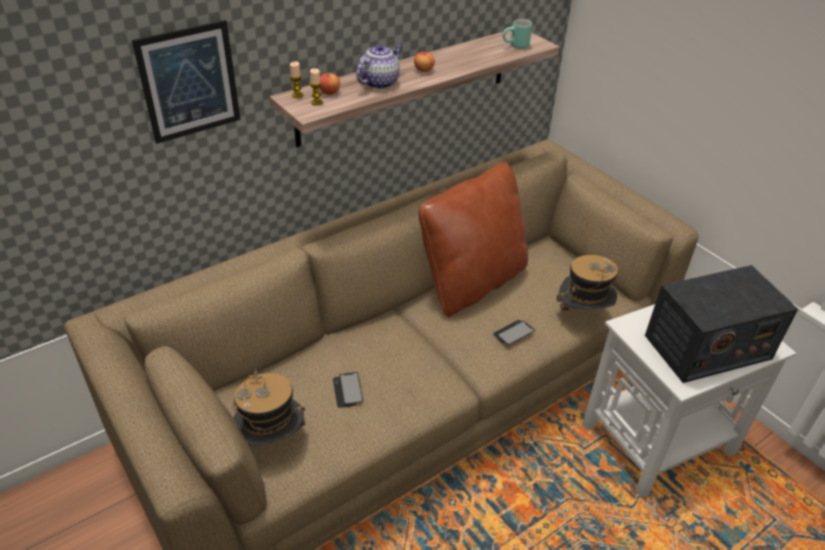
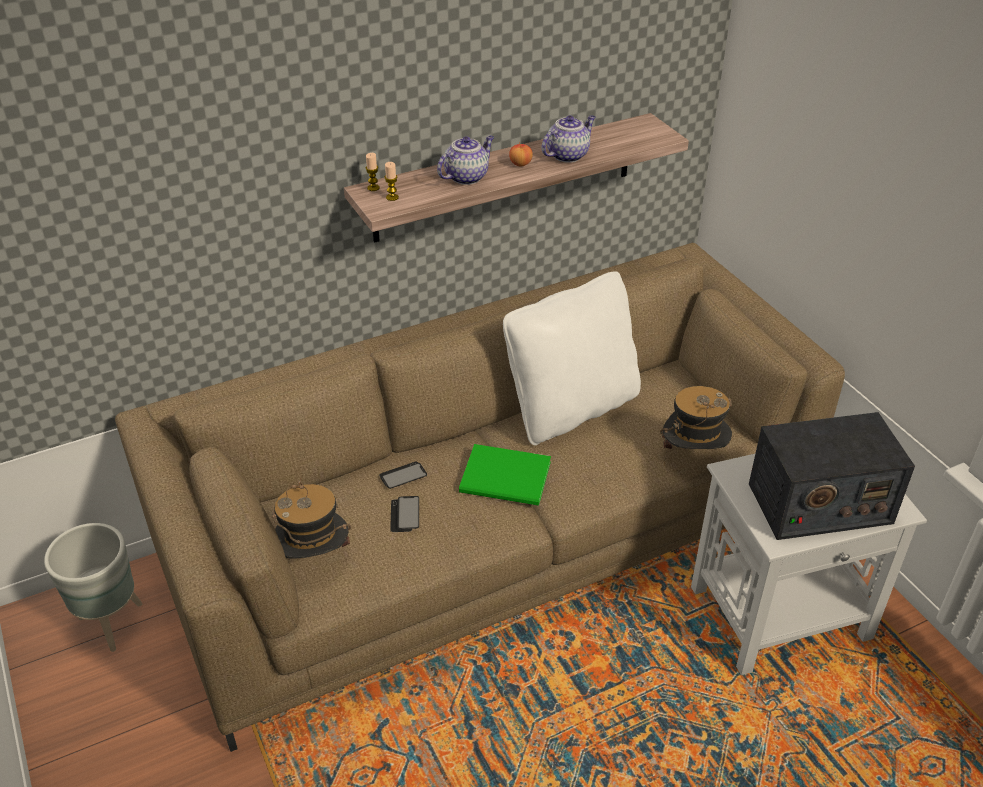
camera: 10 degrees right, 0 degrees up
(74, 515) = (111, 623): none -> grey planter
(189, 82) = (257, 172): picture -> none
(329, 92) = (409, 186): apple -> none
(432, 349) = (507, 479): none -> green book
(462, 61) = (568, 155): none -> teapot
(472, 283) = (571, 408): brown pillow -> white pillow
(513, 333) = (605, 470): phone -> phone (403, 476)
(516, 47) = (636, 139): turquoise mug -> none

